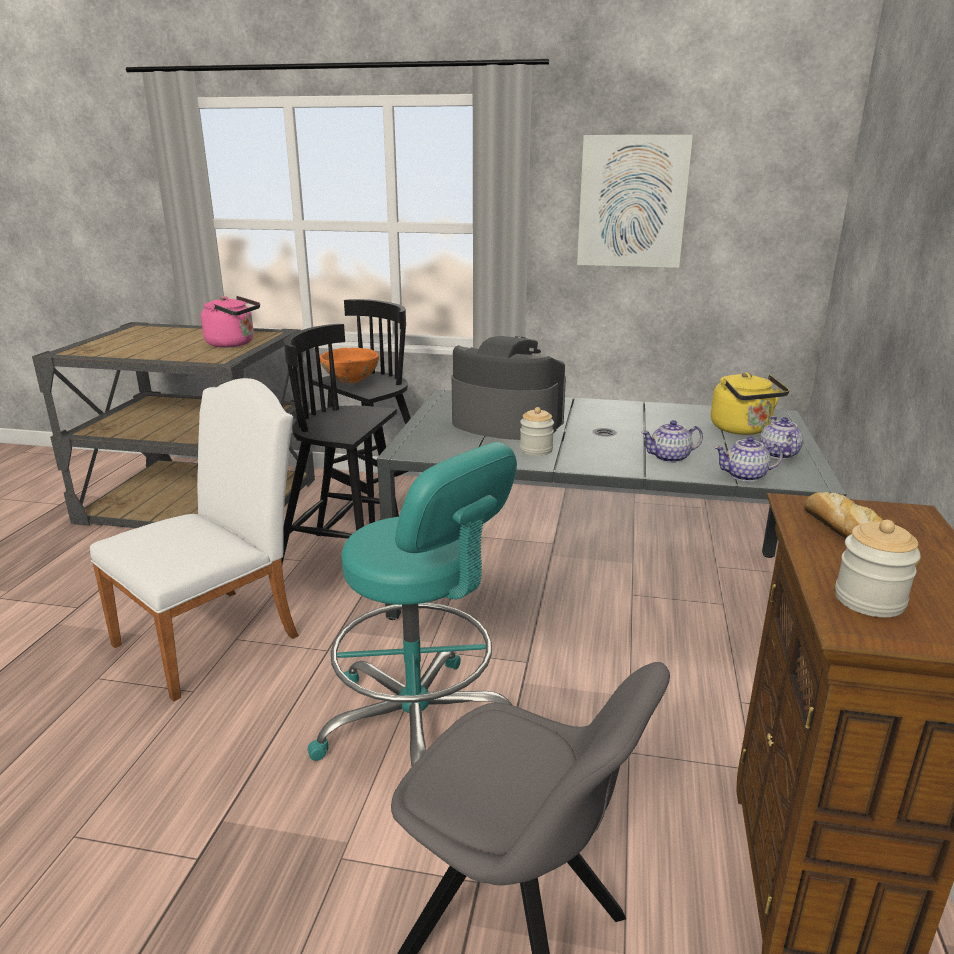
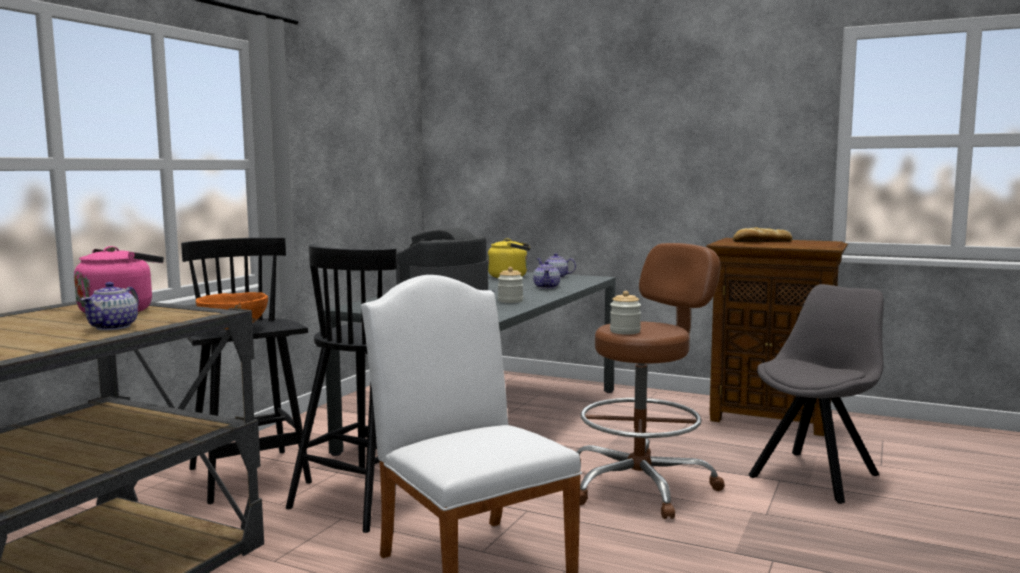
camera: 75 degrees left, 15 degrees down
(418, 727) = (641, 484): turquoise stool -> brown stool
(632, 202) = (335, 141): picture -> none
(745, 476) = (584, 282): teapot -> teapot (114, 327)
(869, 600) = (813, 244): jar -> jar (625, 331)

